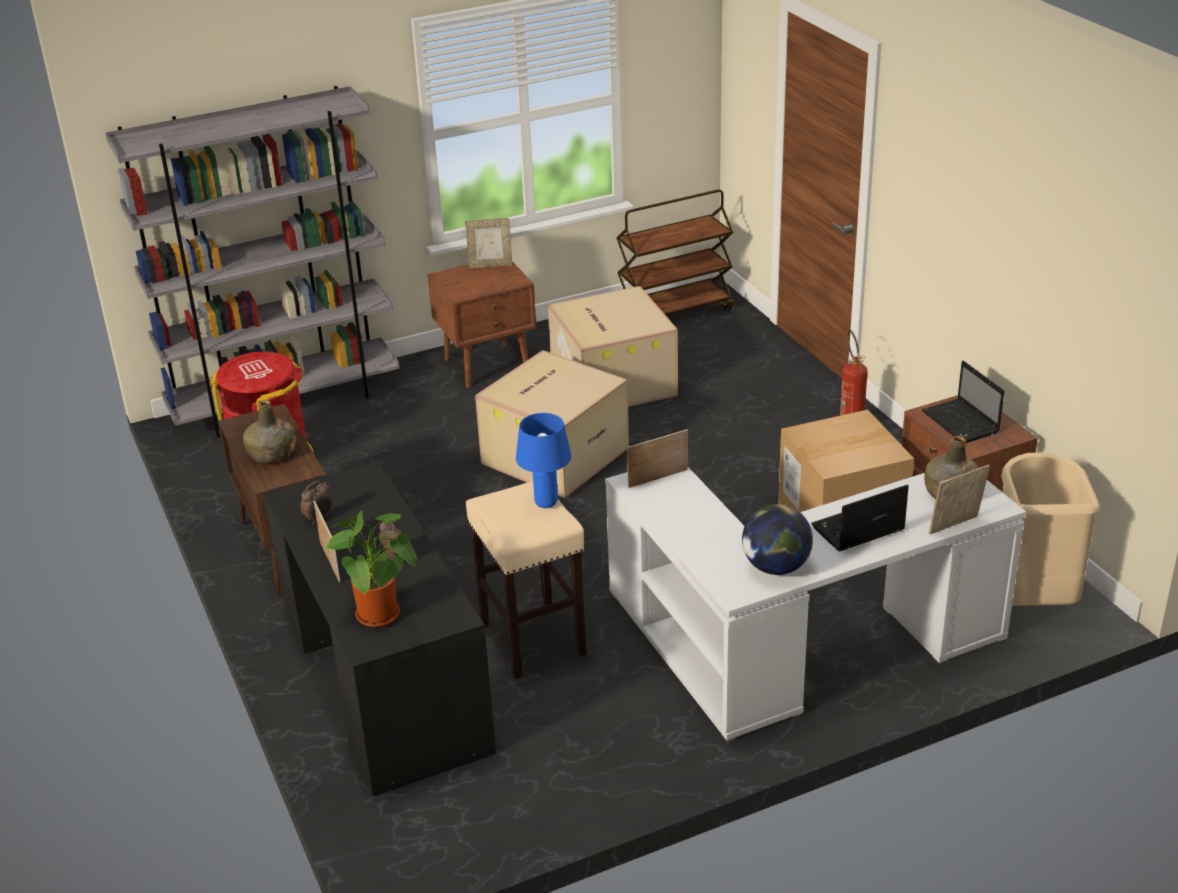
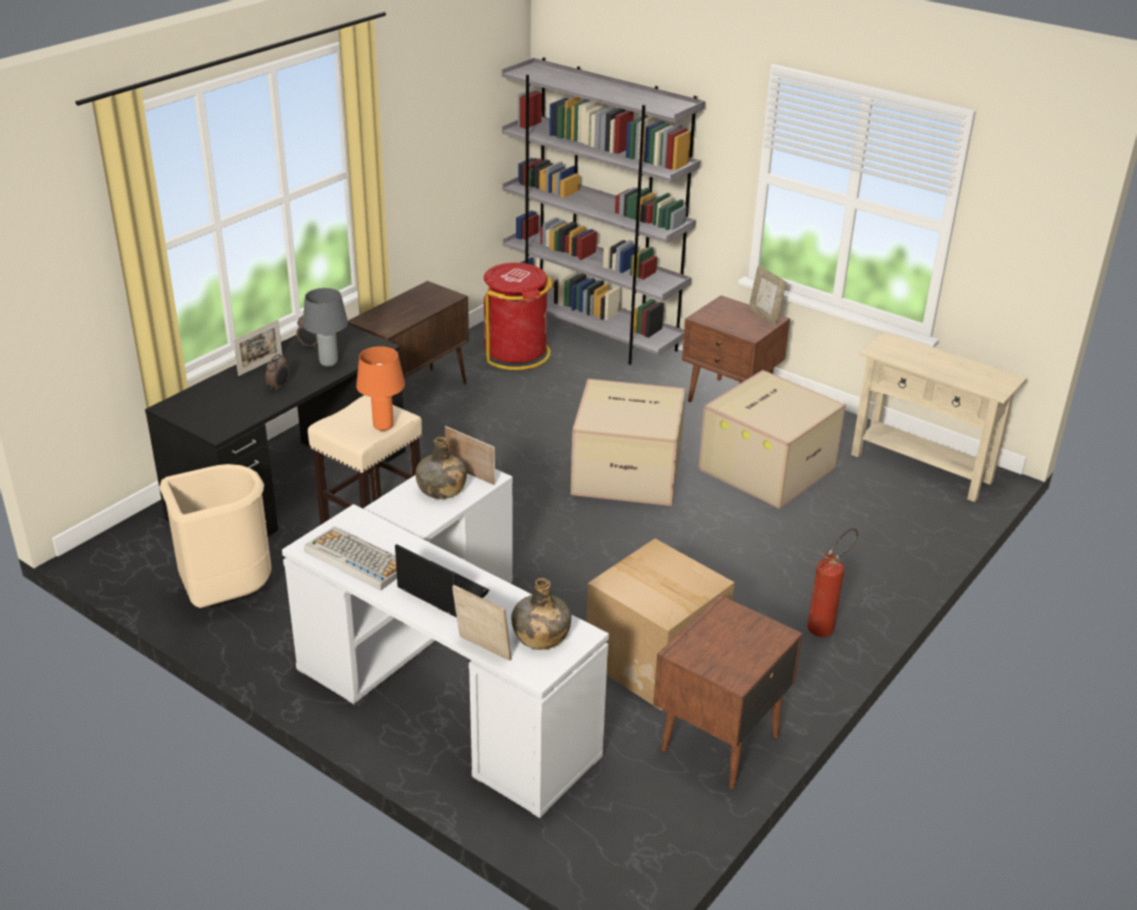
camera: 60 degrees right, 0 degrees up
(272, 454) = (398, 311): green bottle -> green bottle (441, 489)
(372, 514) = (329, 363): none -> grey table lamp
(382, 617) = (204, 403): potted plant -> none
(546, 503) = (382, 427): blue table lamp -> orange table lamp
(674, 312) = (921, 467): brown cart -> beige console table
(776, 567) = (356, 559): globe -> keyboard
(961, 423) = (727, 637): laptop -> none
(1029, 598) = (622, 824): beige trash can -> beige trash can (226, 595)

